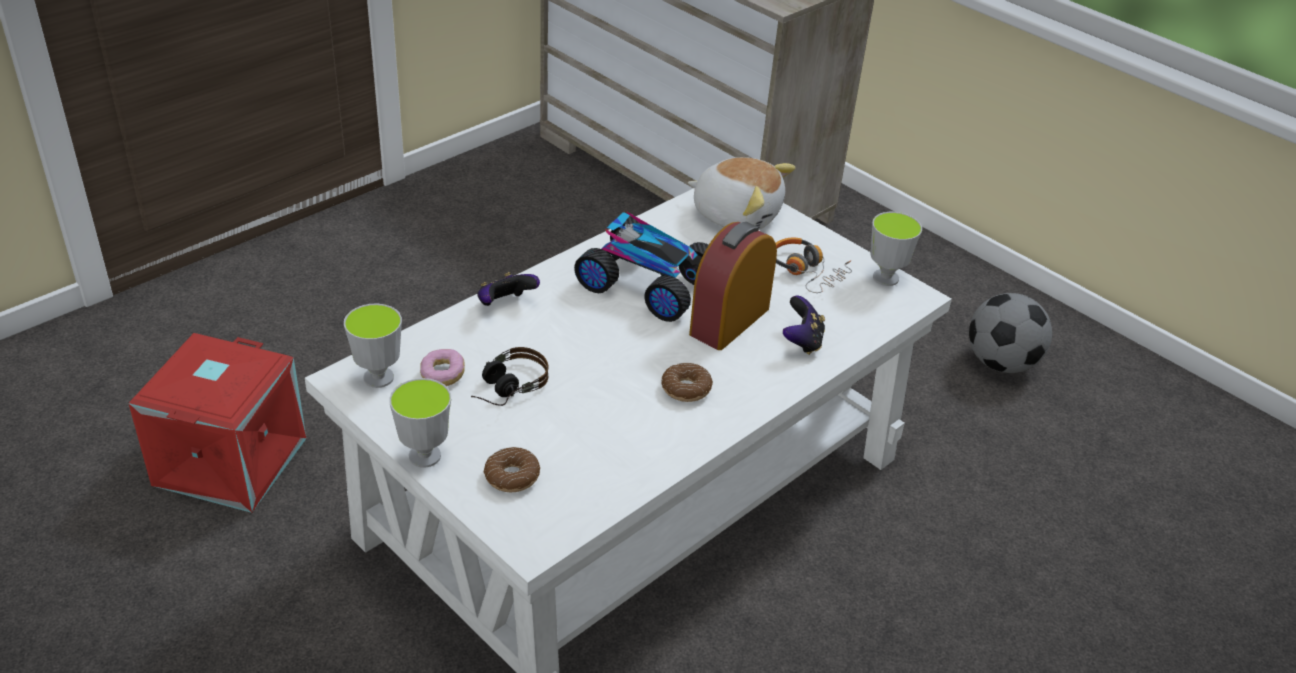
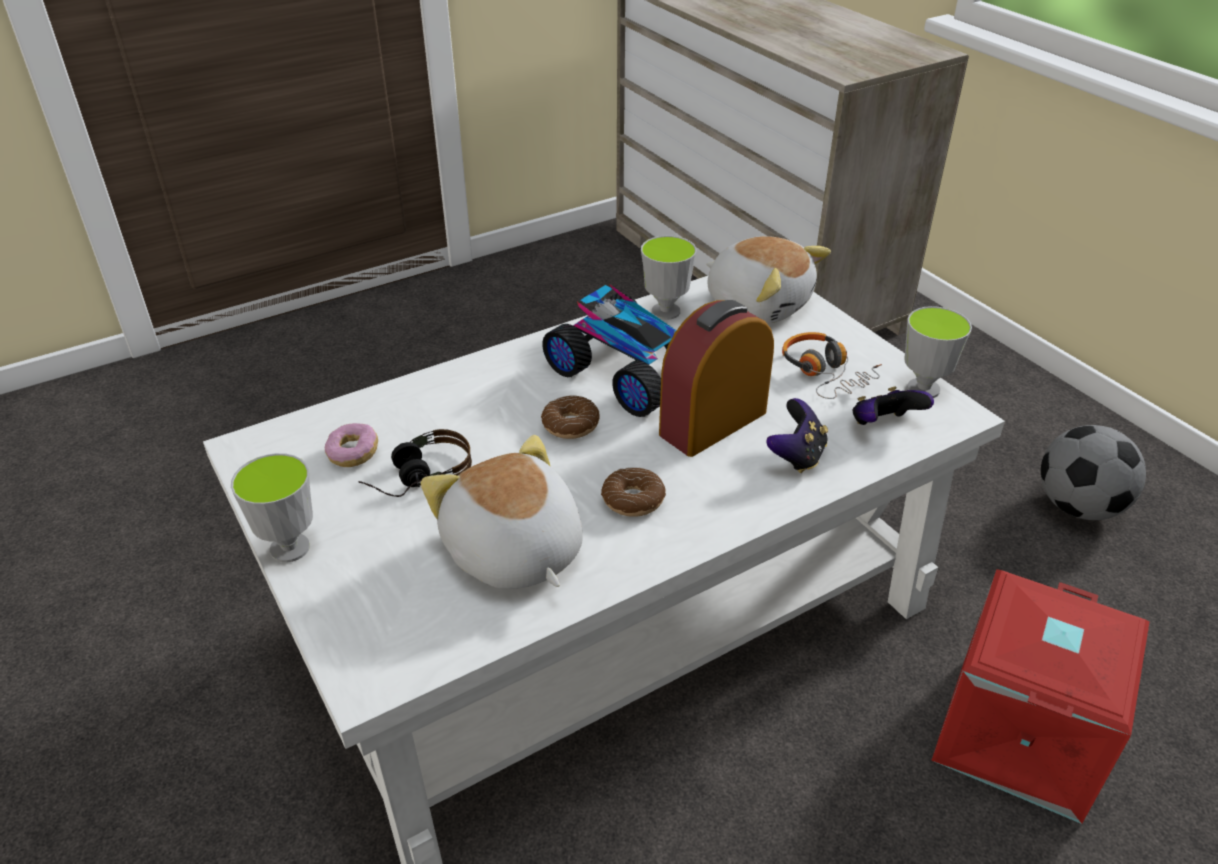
camera: 15 degrees right, 0 degrees up
(228, 460) = (199, 523): red storage box -> red storage box (1015, 733)
(378, 378) = (281, 449): cup -> cup (665, 311)
(505, 305) = (457, 381): game controller -> game controller (883, 426)
(512, 476) = (380, 586): donut -> donut (570, 425)
(606, 439) = (513, 552): none -> plush toy

